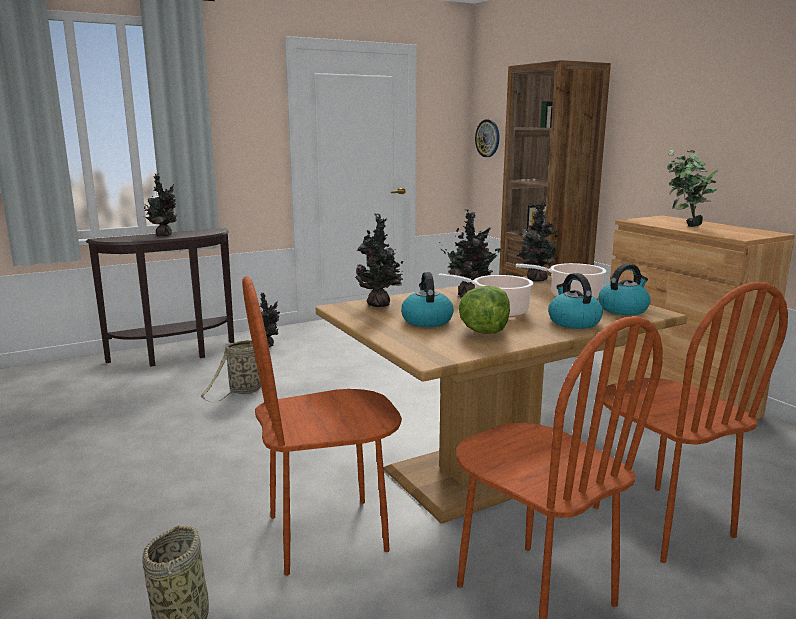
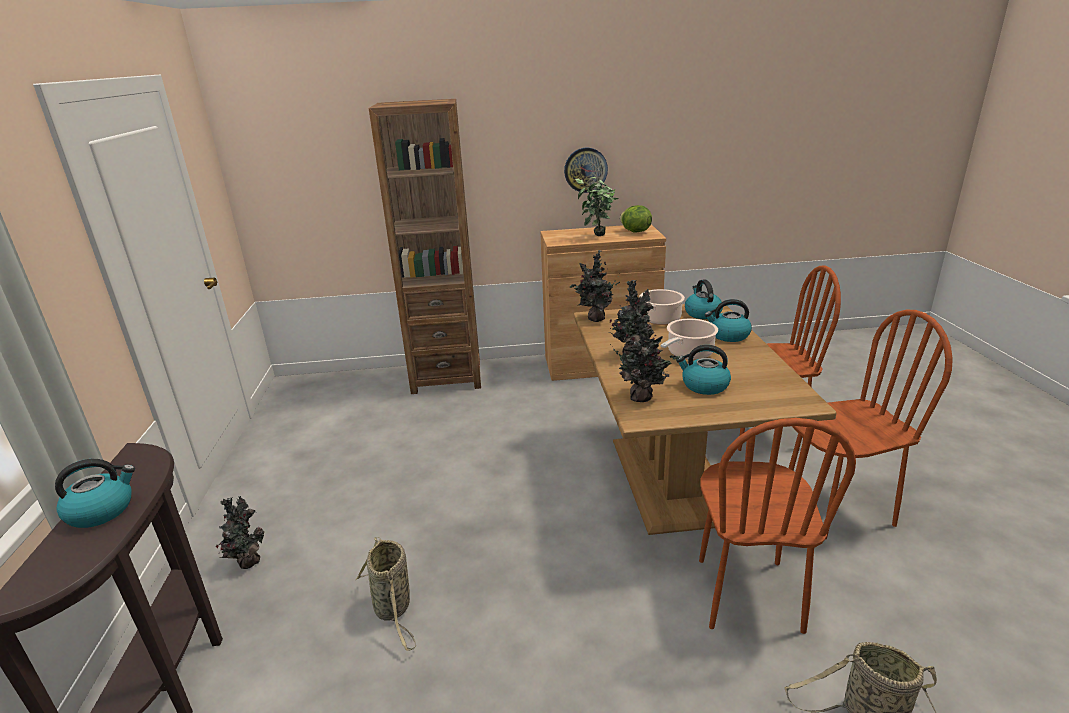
camera: 65 degrees left, 10 degrees up
(164, 235) = (102, 510): potted plant -> kettle
(484, 331) = (743, 370): lettuce -> lettuce (635, 232)
(488, 138) = (266, 186): wall clock -> wall clock (585, 170)

